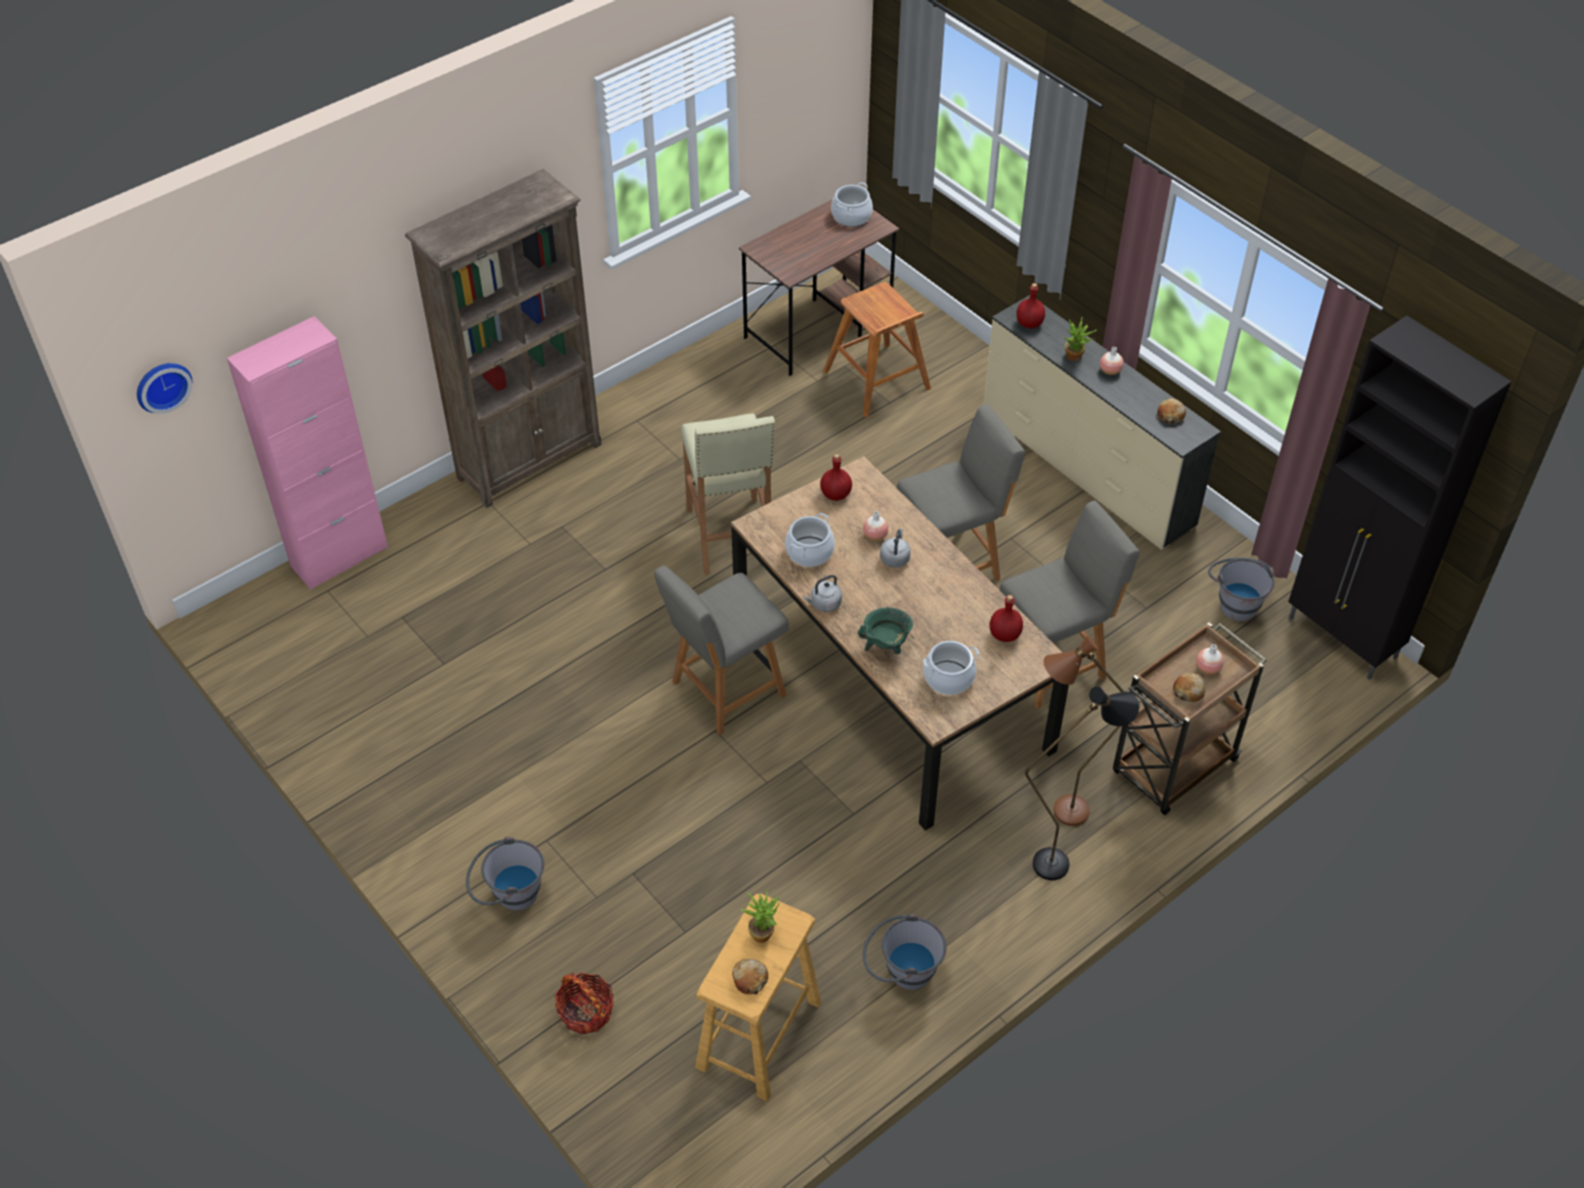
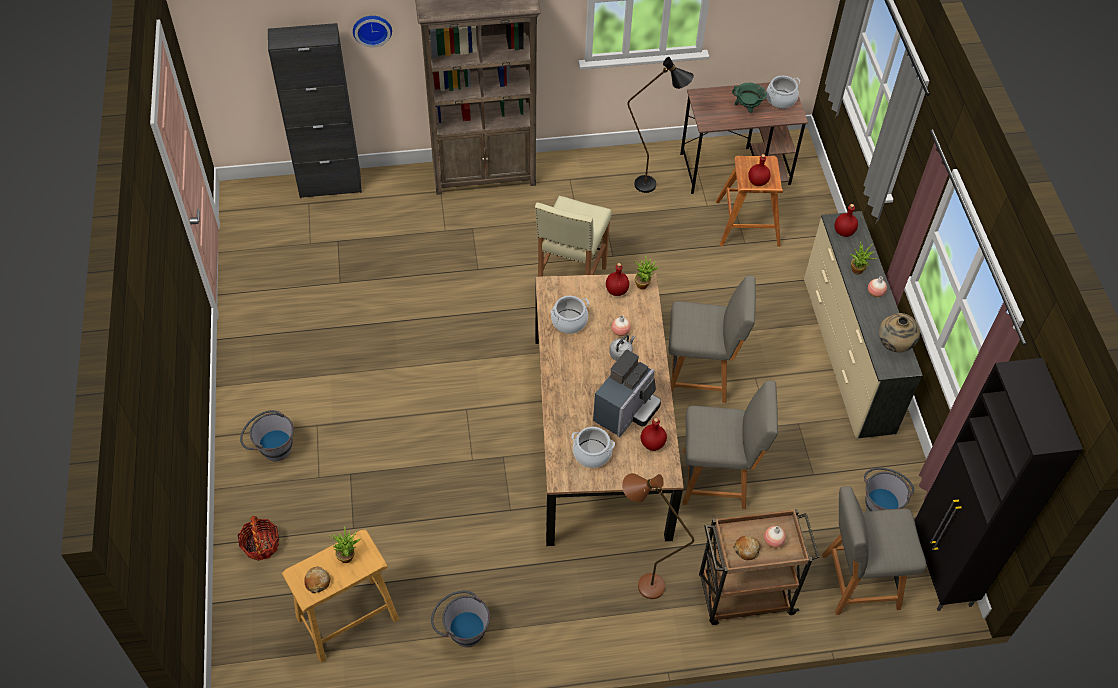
camera: 30 degrees right, 5 degrees up
(162, 385) = (221, 30): wall clock -> wall clock (372, 28)
(339, 557) = (330, 185): pink cabinet -> black cabinet
(725, 691) = (491, 386): grey chair -> grey chair (857, 581)
(824, 604) = (551, 361): grey kettle -> none
(860, 473) = (644, 284): none -> potted plant
(885, 646) = (568, 410): green cooking pot -> green cooking pot (747, 108)
(887, 316) = (757, 182): none -> red bottle
(949, 615) = (626, 411): none -> coffee machine
(1063, 861) = (620, 617): black floor lamp -> black floor lamp (653, 186)
(1170, 415) = (894, 346): bread -> beige vase

